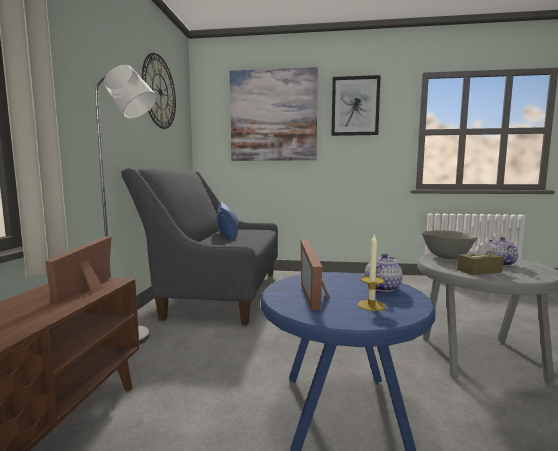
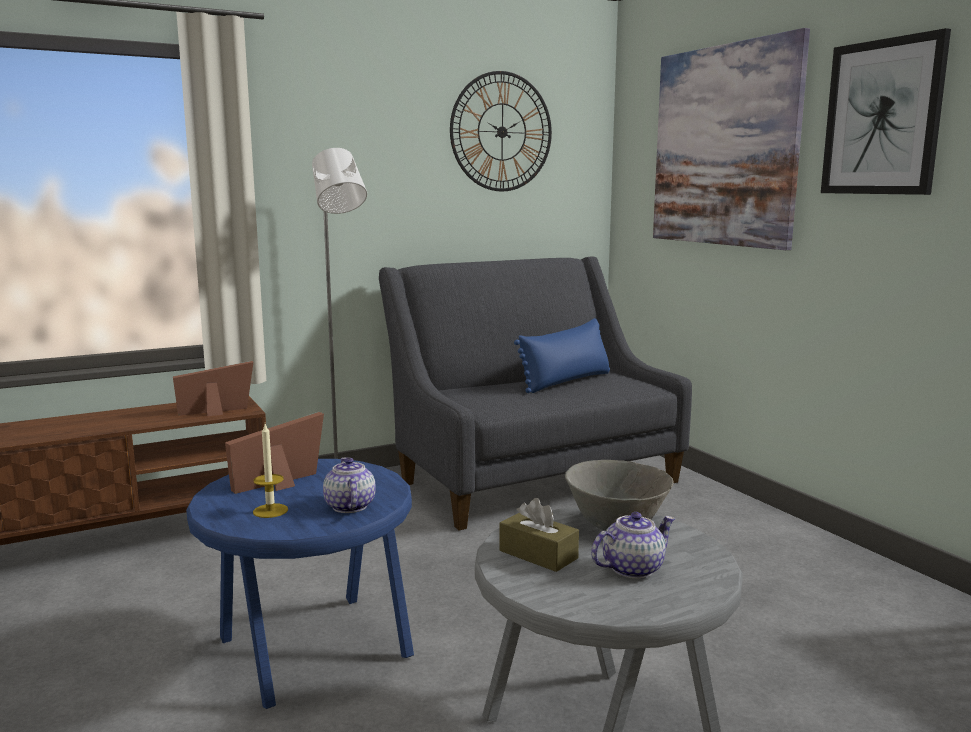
camera: 55 degrees right, 5 degrees up
(382, 287) = (349, 506): teapot -> teapot turned 105 degrees counterclockwise

